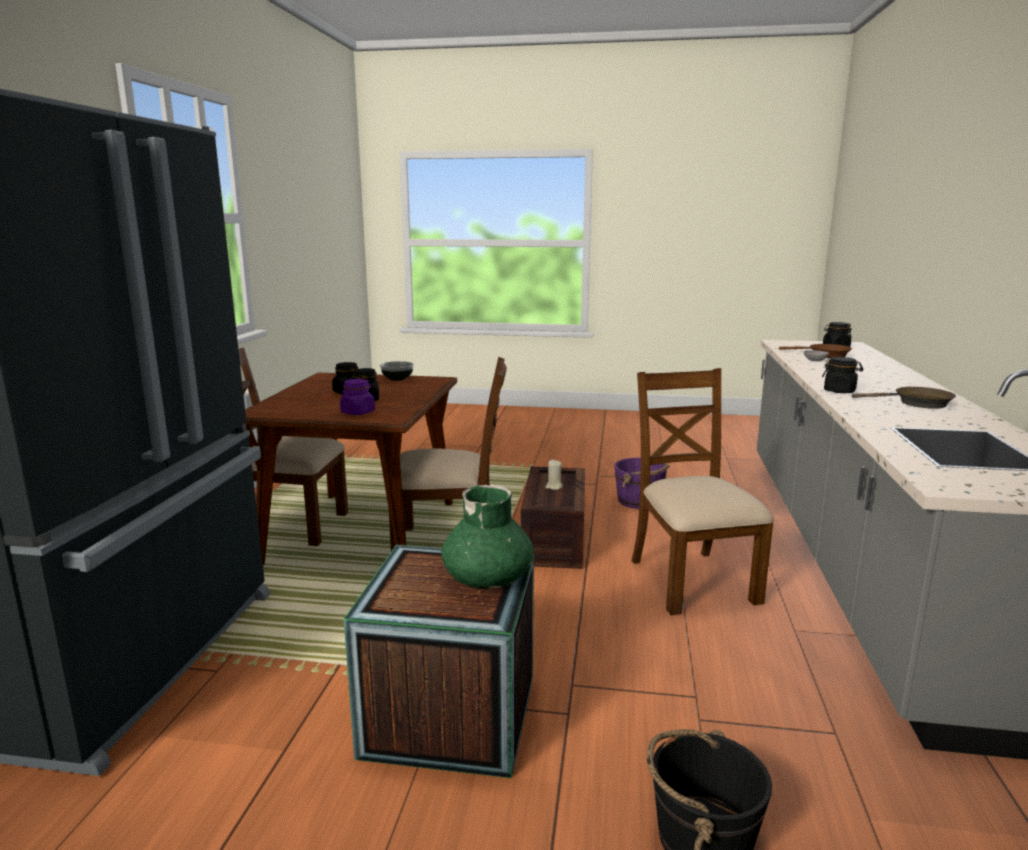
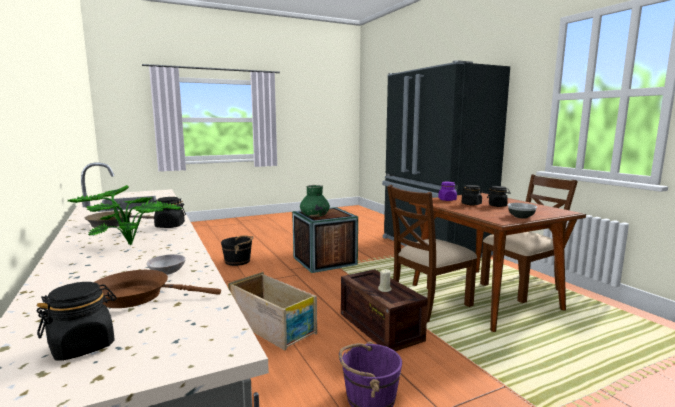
camera: 145 degrees right, 5 degrees down
(691, 580) = (273, 327): brown chair -> crate
(865, 380) = (130, 243): none -> potted plant

